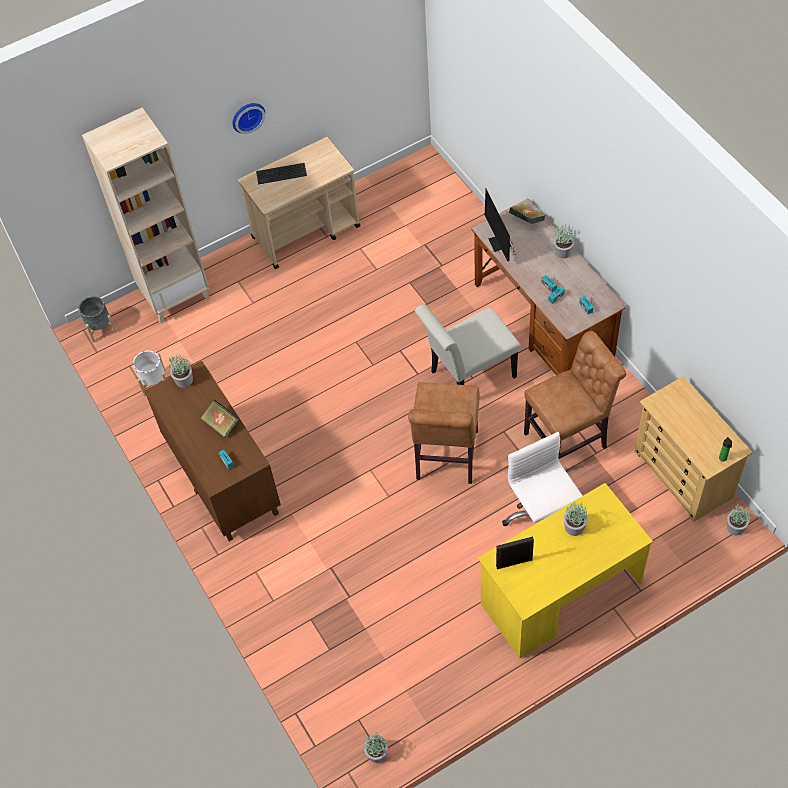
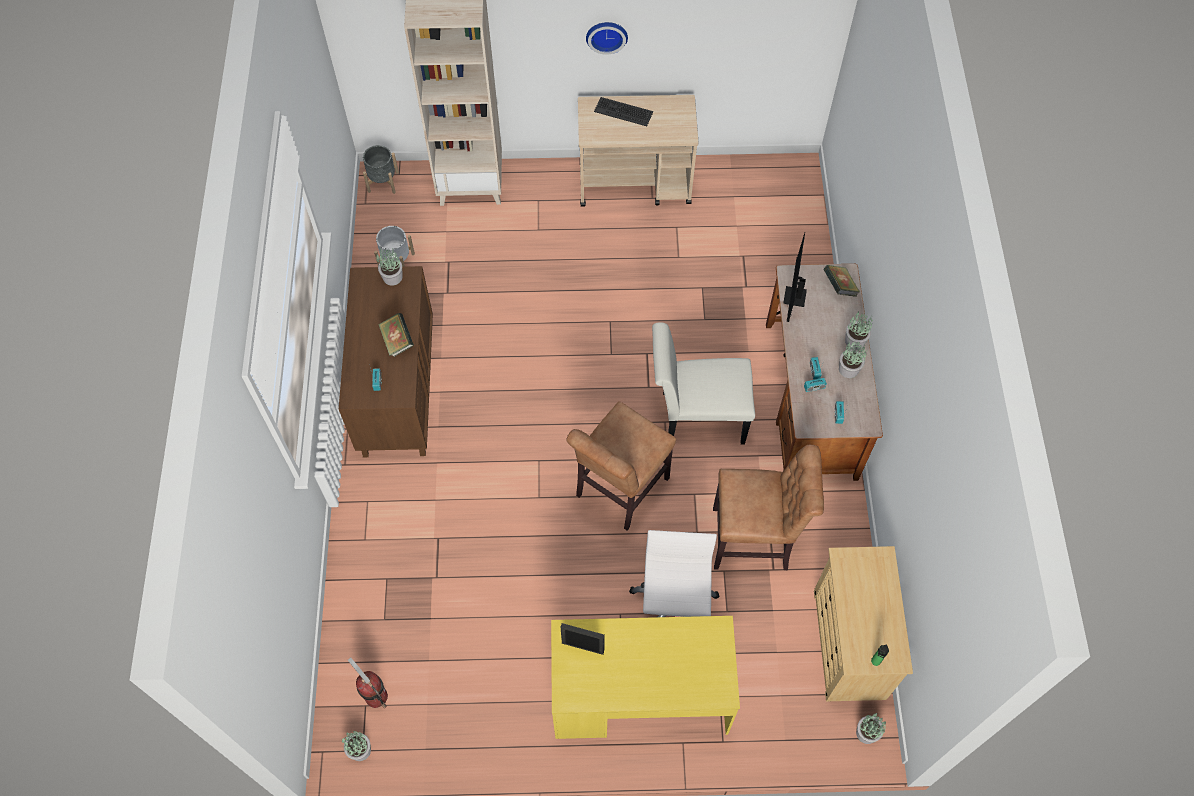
camera: 25 degrees right, 5 degrees up
(362, 708) = (376, 696): none -> fire extinguisher
(574, 527) = (668, 645): potted plant -> potted plant (848, 369)

